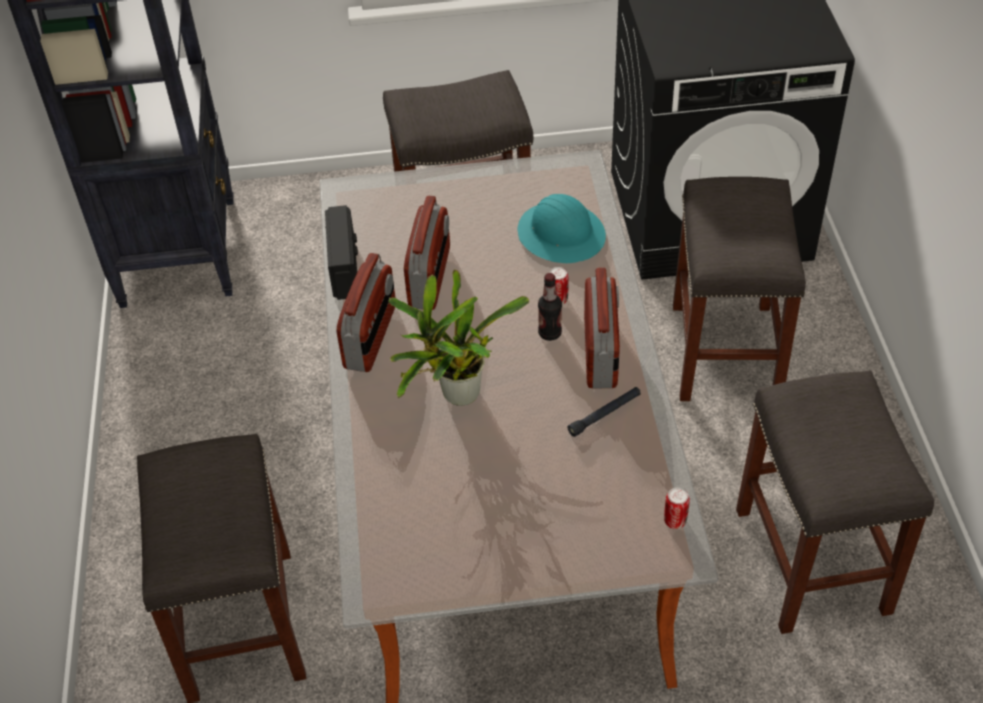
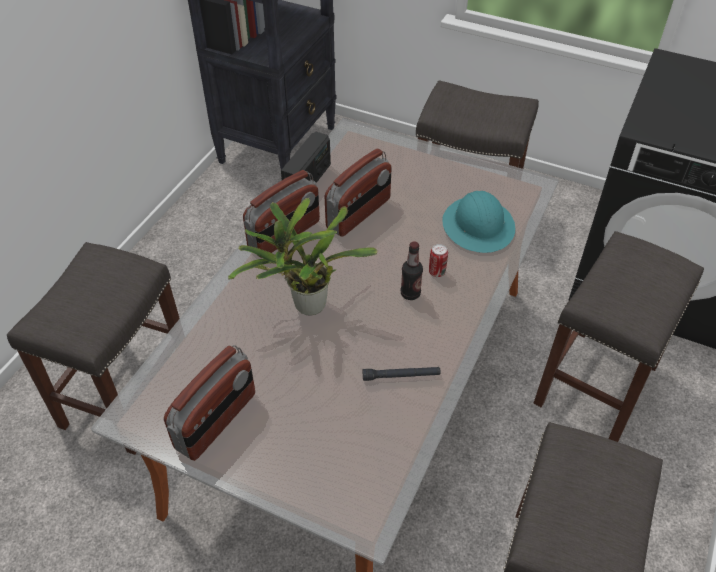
camera: 30 degrees right, 0 degrees up
(601, 353) = (437, 327): radio -> radio (216, 421)
(675, 521) = (386, 492): can -> none

